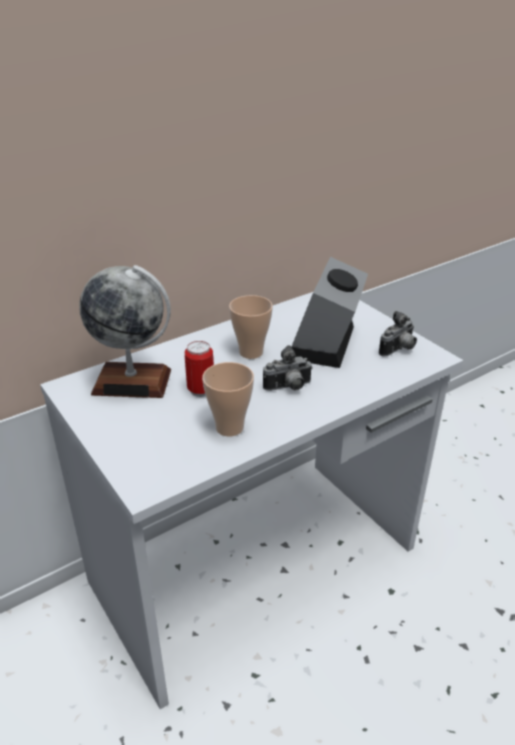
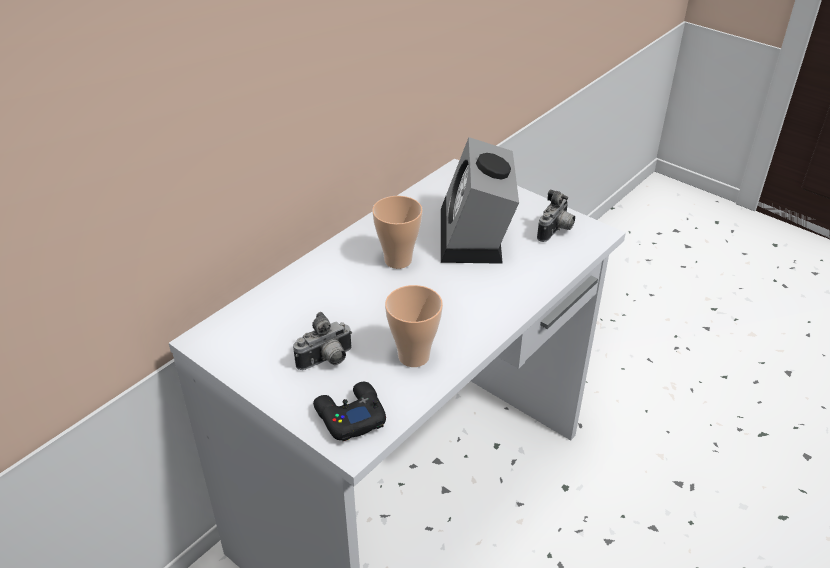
camera: 15 degrees left, 5 degrees up
(132, 382) = (279, 320): globe -> none
(153, 465) = (349, 416): none -> black game controller
(201, 390) = (362, 317): can -> none
(288, 388) = (457, 297): camera -> camera (327, 361)

